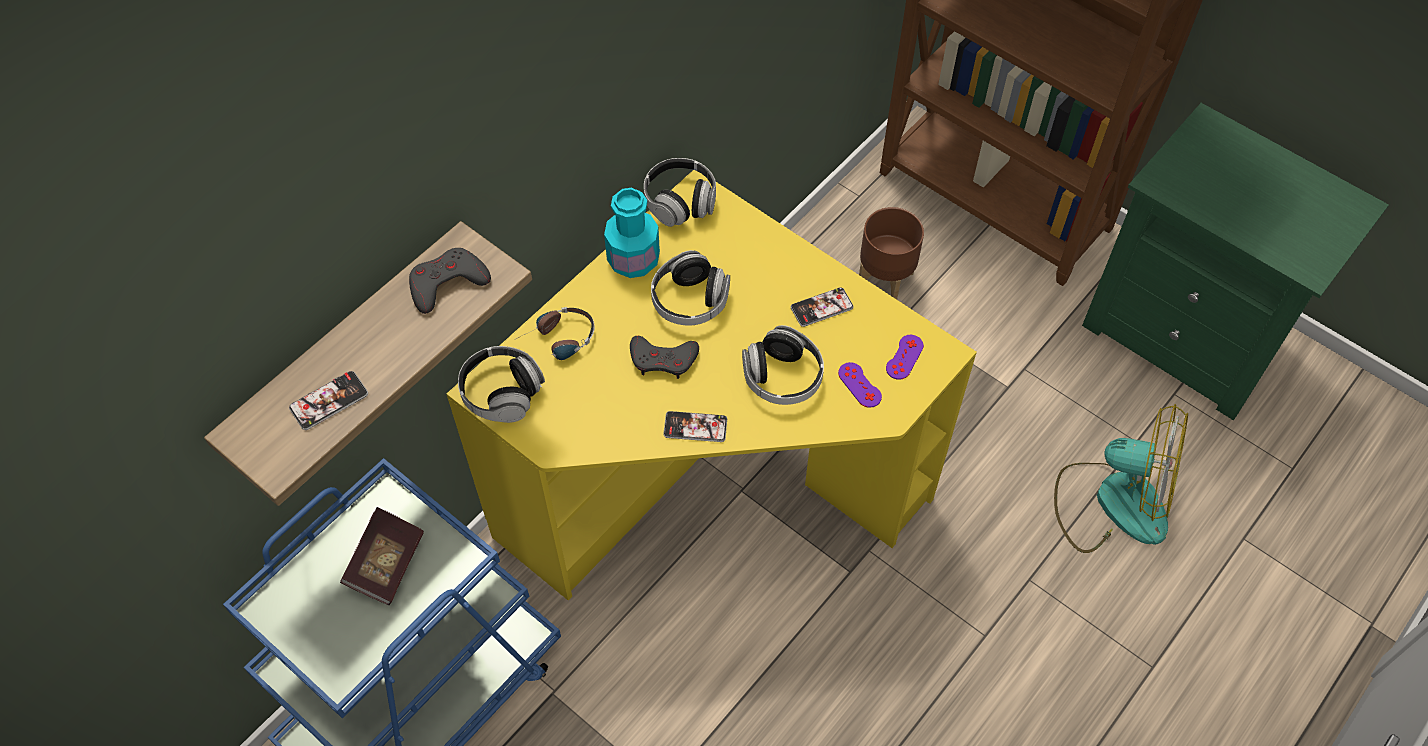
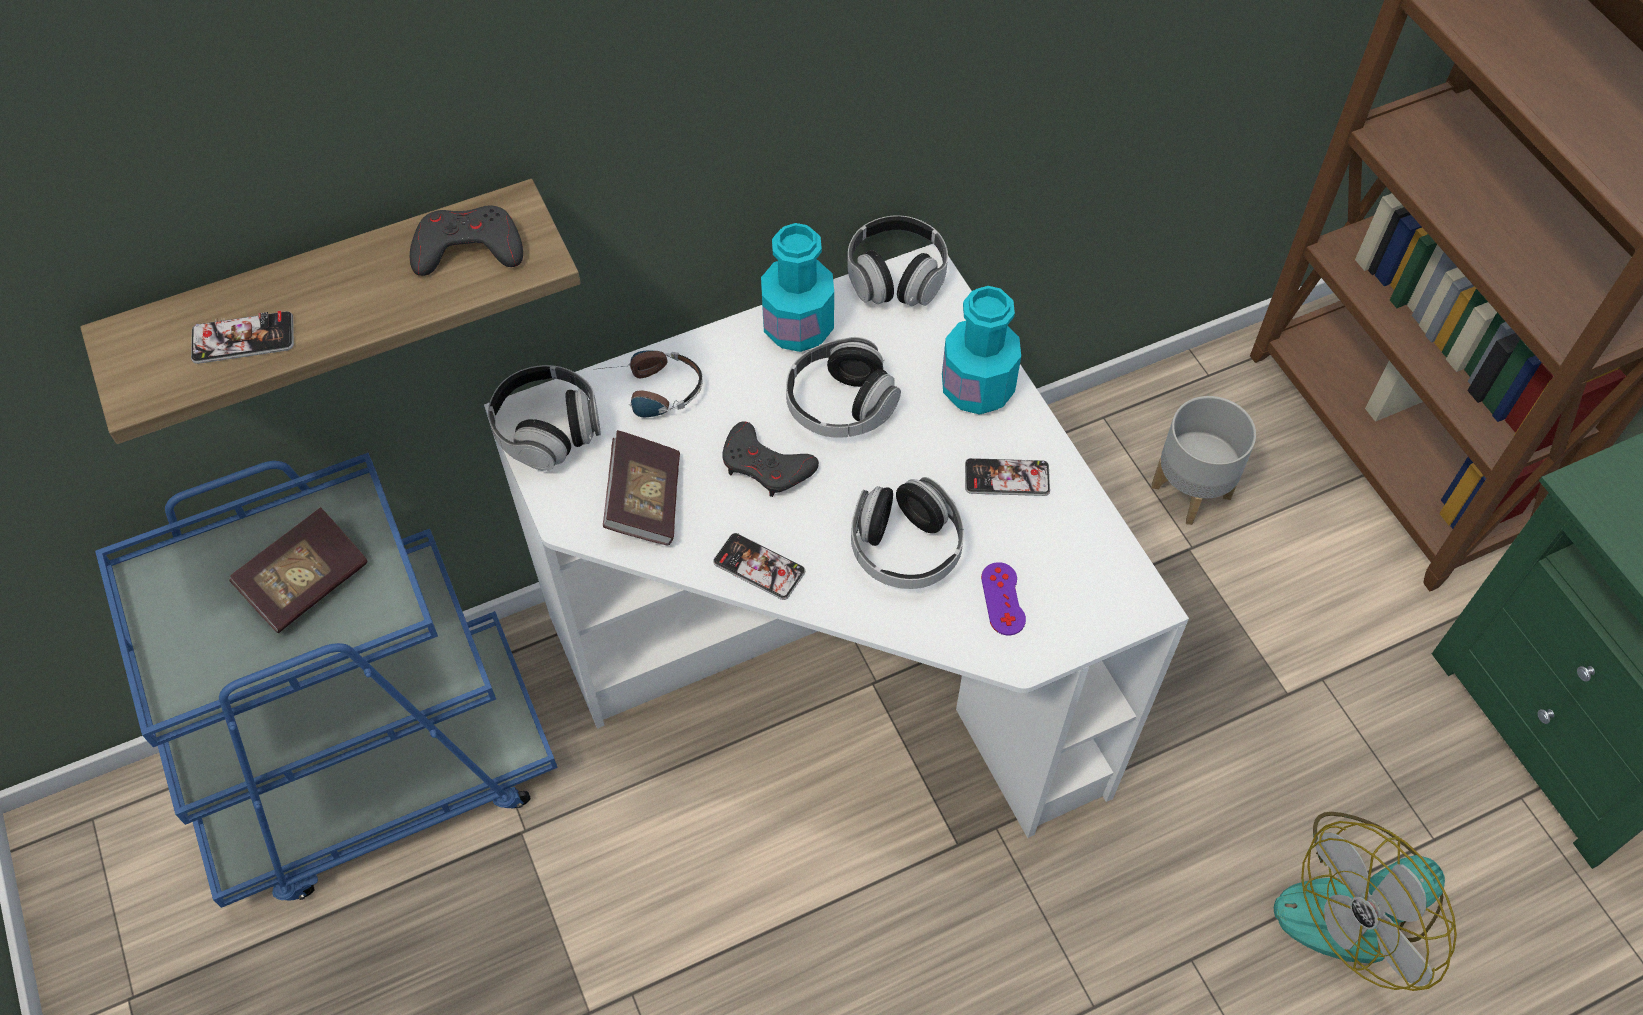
camera: 25 degrees right, 0 degrees up
(596, 415) = (645, 501): none -> book
(708, 488) = (834, 663): yellow desk -> white desk
(772, 256) = (977, 388): none -> turquoise bottle
(886, 278) = (1192, 490): brown planter -> grey planter
(904, 357) = (1084, 586): purple game controller -> none
(1113, 501) = (1360, 906): fan -> fan turned 105 degrees clockwise

